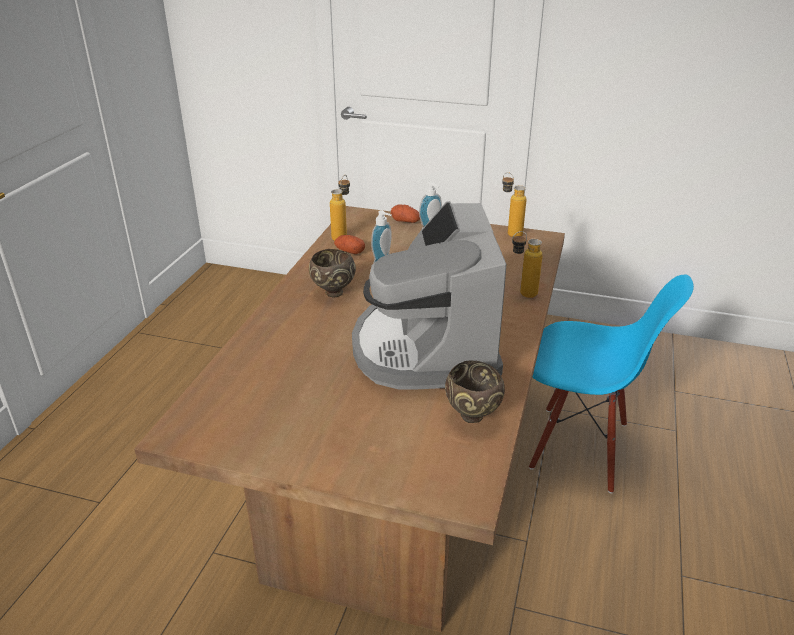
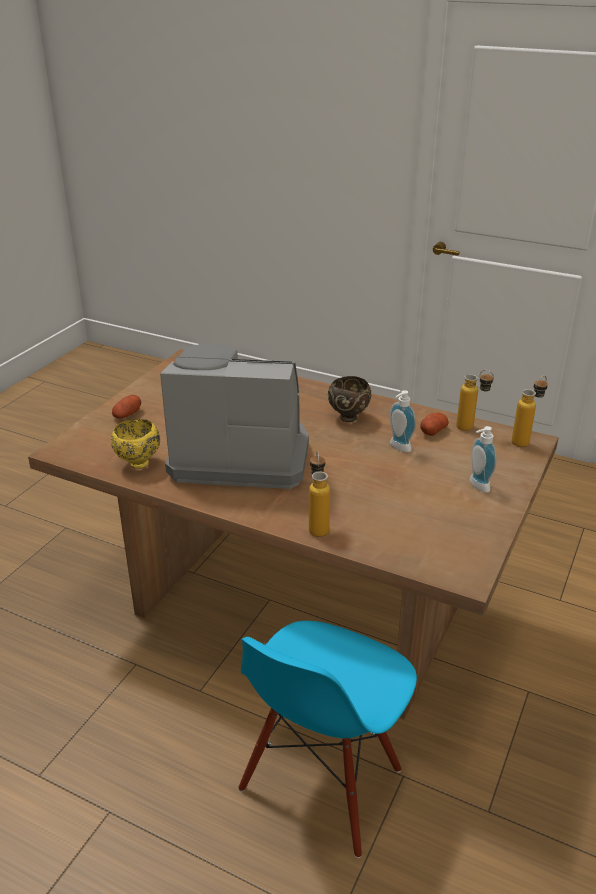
camera: 100 degrees right, 0 degrees up
(405, 221) = (514, 472): potato -> potato (127, 414)
(473, 417) = (138, 464): brown bowl -> yellow bowl
(509, 233) = (482, 549): bottle -> bottle (525, 441)

